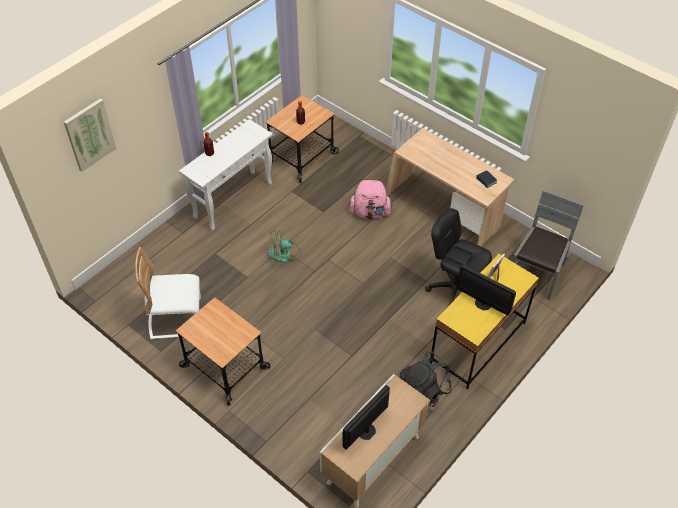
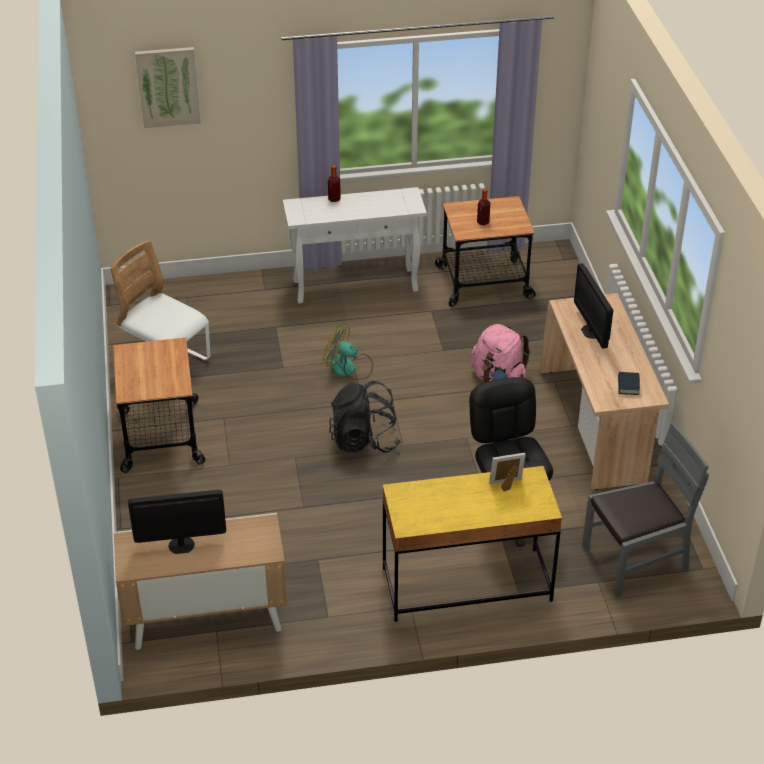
camera: 40 degrees right, 10 degrees down
(423, 391) = (341, 591): black backpack -> black backpack (364, 440)
(483, 303) = (456, 502): monitor -> monitor (591, 331)

